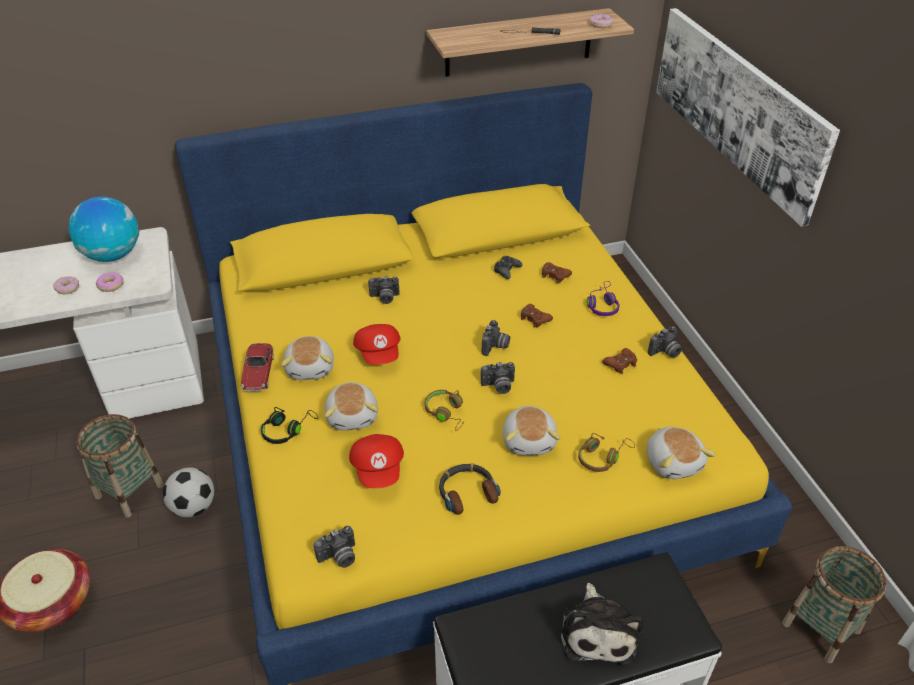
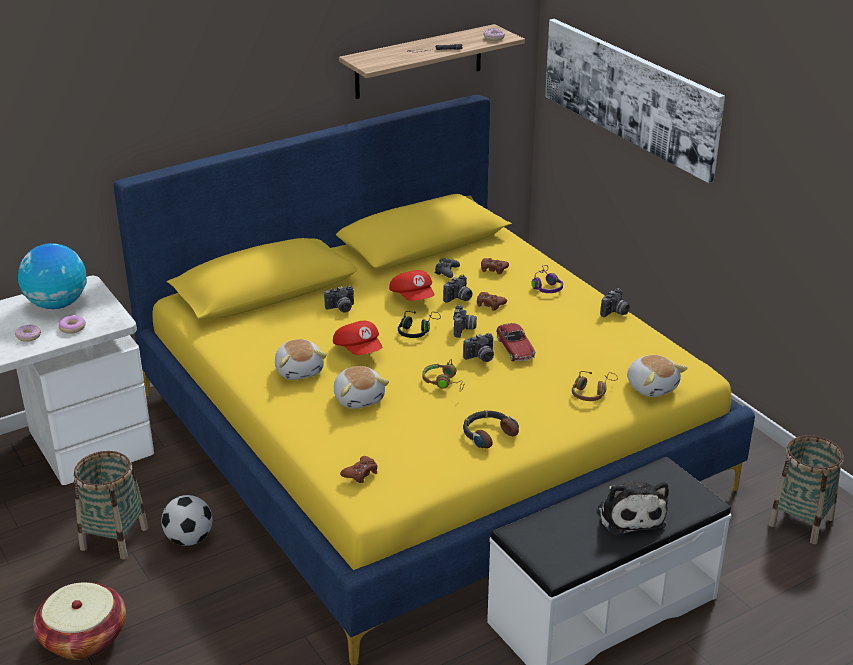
camera: 15 degrees left, 10 degrees down
(258, 373) = (251, 381): toy car -> toy car (515, 349)
(287, 430) = (304, 417): black headphones -> black headphones (417, 330)
(339, 557) = (399, 494): camera -> camera (459, 298)
(379, 469) = (404, 429): red cap -> red cap (413, 297)
(529, 440) = (525, 391): plush toy -> none
(620, 364) = (580, 326): brown game controller -> brown game controller (360, 473)

